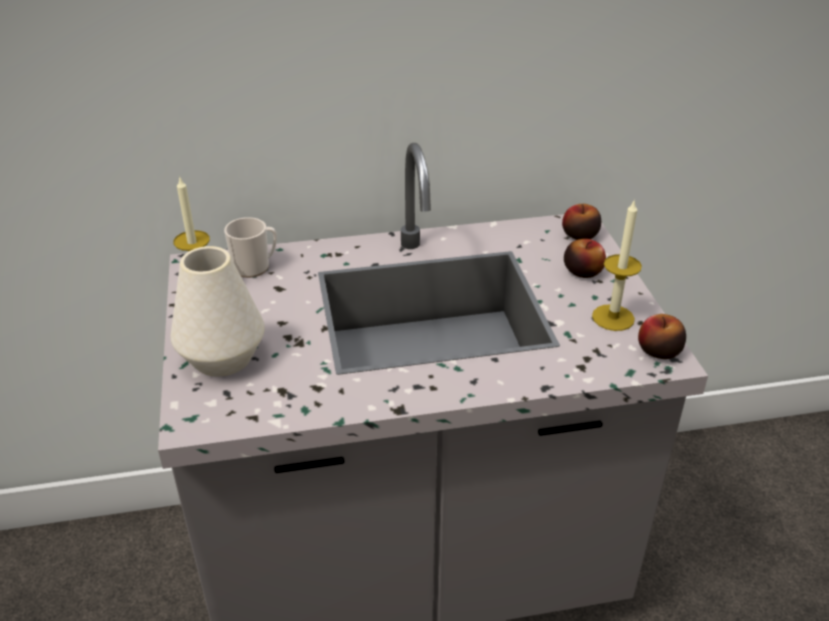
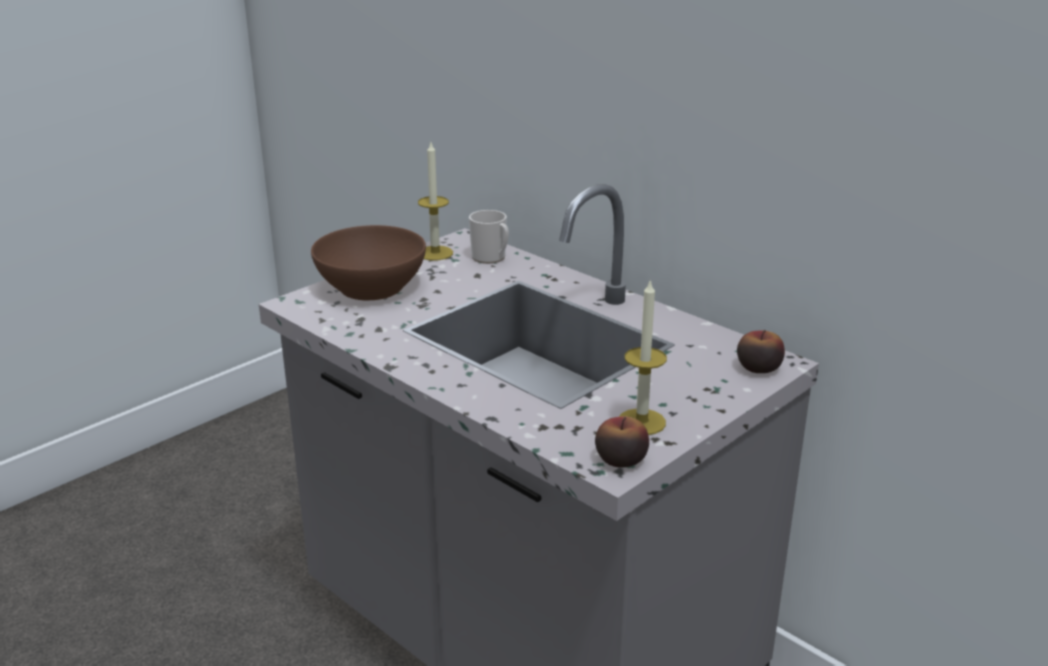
camera: 55 degrees right, 10 degrees down
(223, 357) = (372, 287): white vase -> brown bowl
(583, 271) = (696, 386): apple -> none

